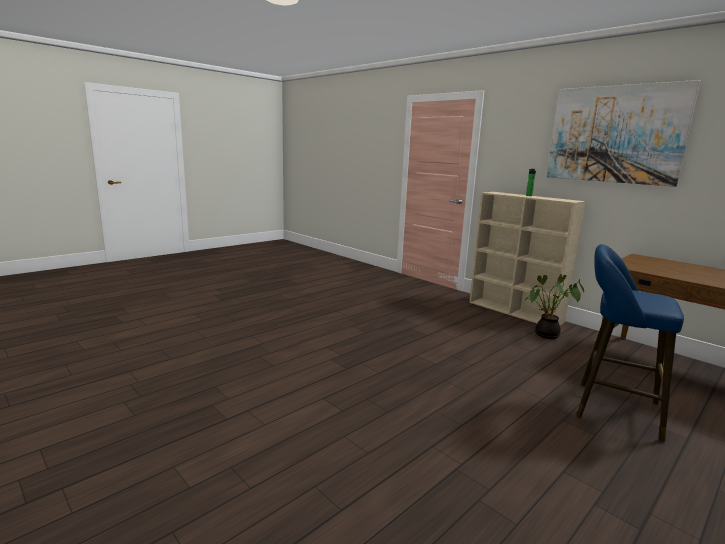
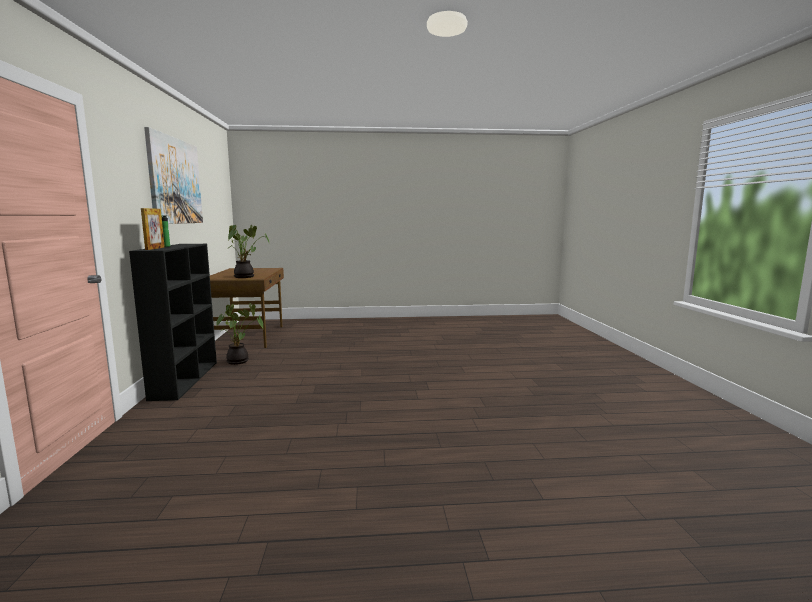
camera: 140 degrees left, 5 degrees down
(506, 193) = (155, 248): none -> picture frame
(515, 312) = (185, 379): beige bookcase -> black bookcase
(611, 408) = (331, 338): blue stool -> none
(636, 264) = (246, 277): none -> potted plant

